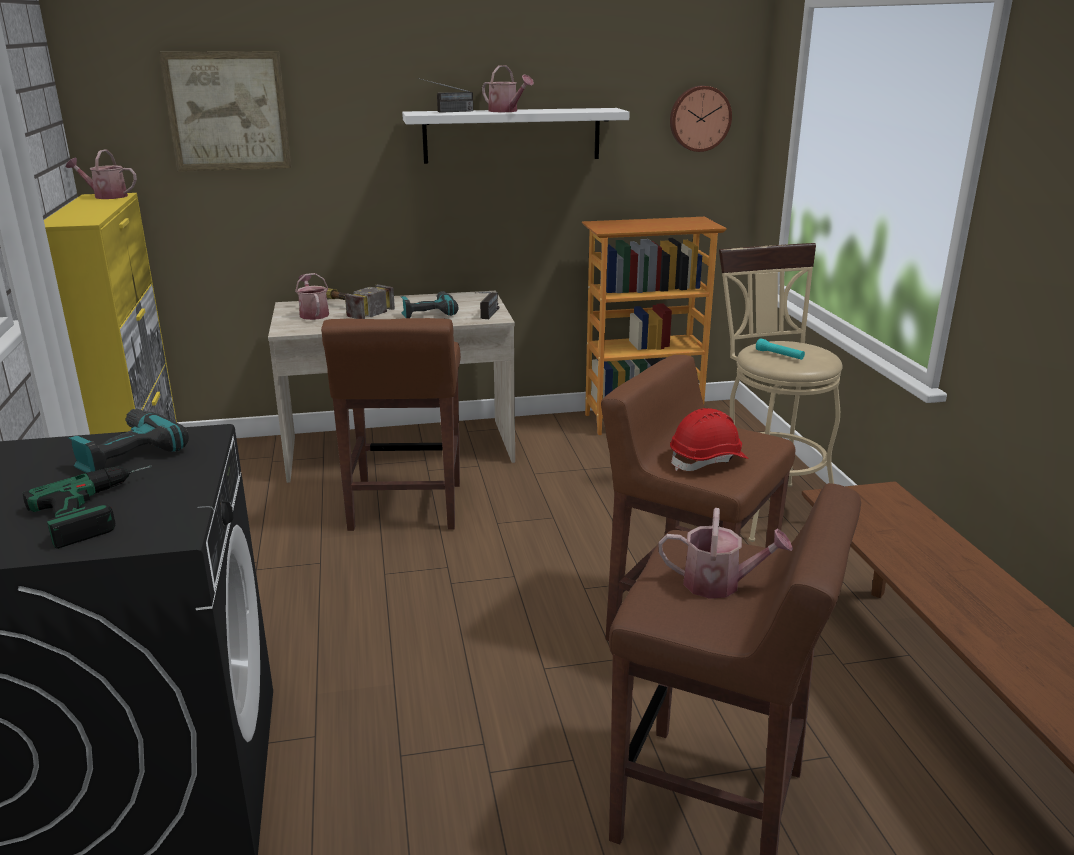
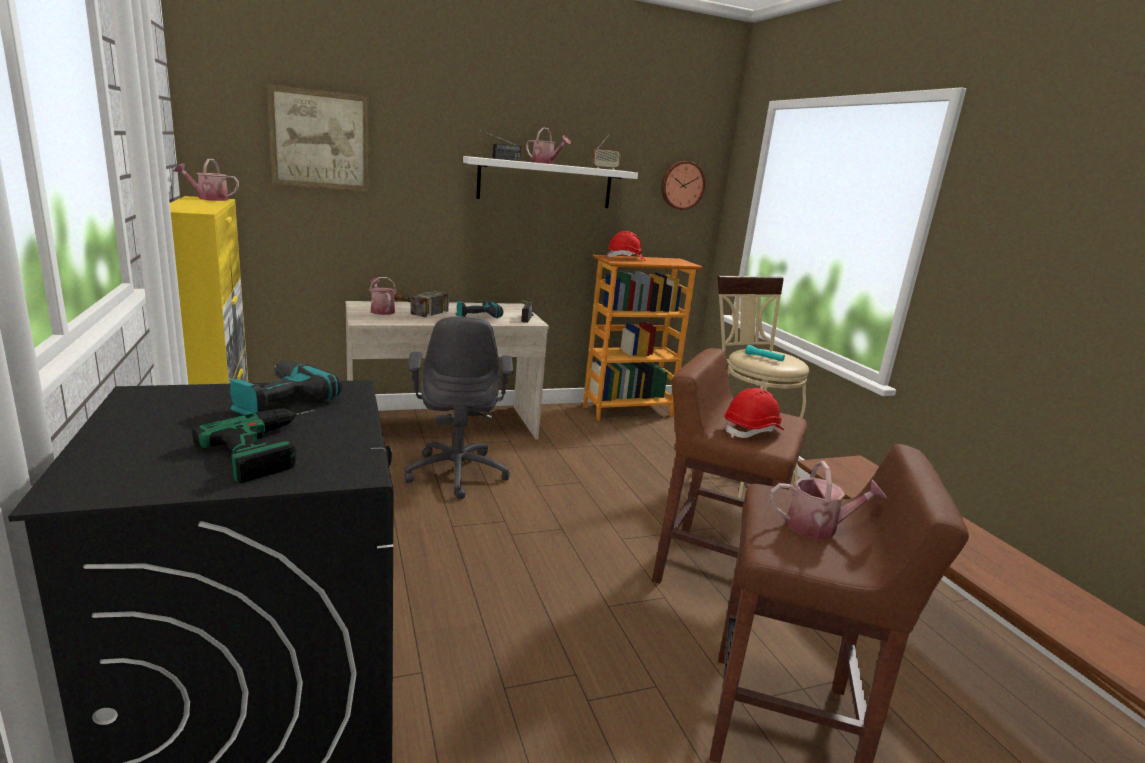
camera: 10 degrees left, 5 degrees down
(405, 508) = (457, 472): brown stool -> grey office chair
(585, 110) = (605, 169): none -> radio
(624, 224) = (625, 258): none -> red hard hat

